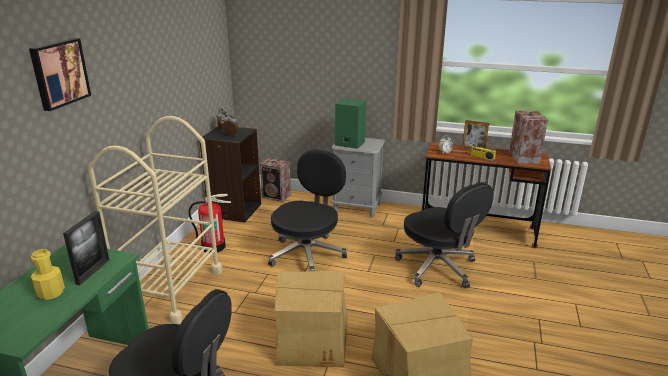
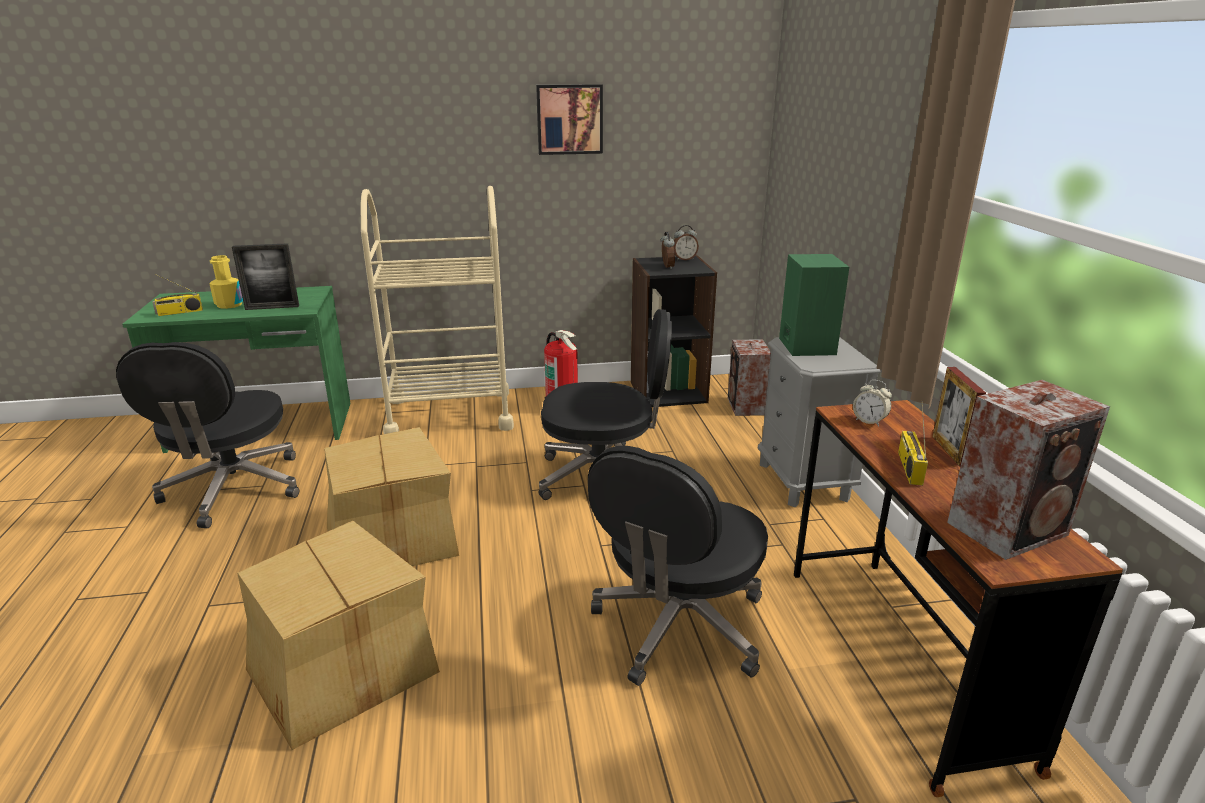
camera: 65 degrees right, 0 degrees up
(34, 321) = (179, 312): none -> radio
(59, 73) = (360, 95): picture -> picture (569, 119)

